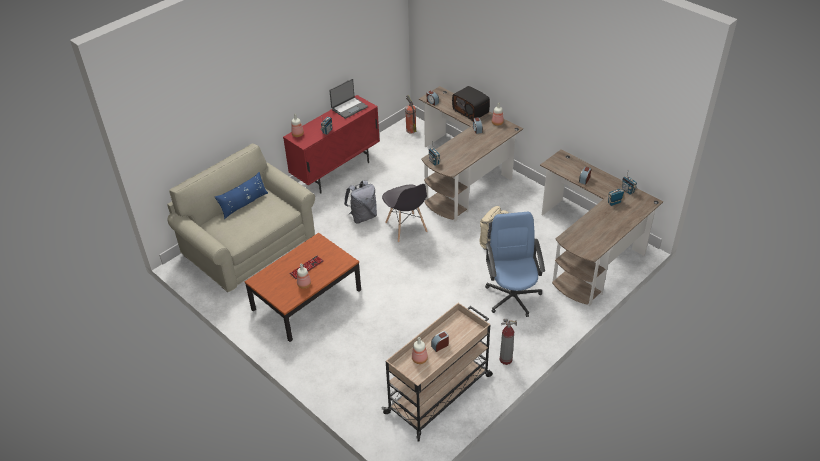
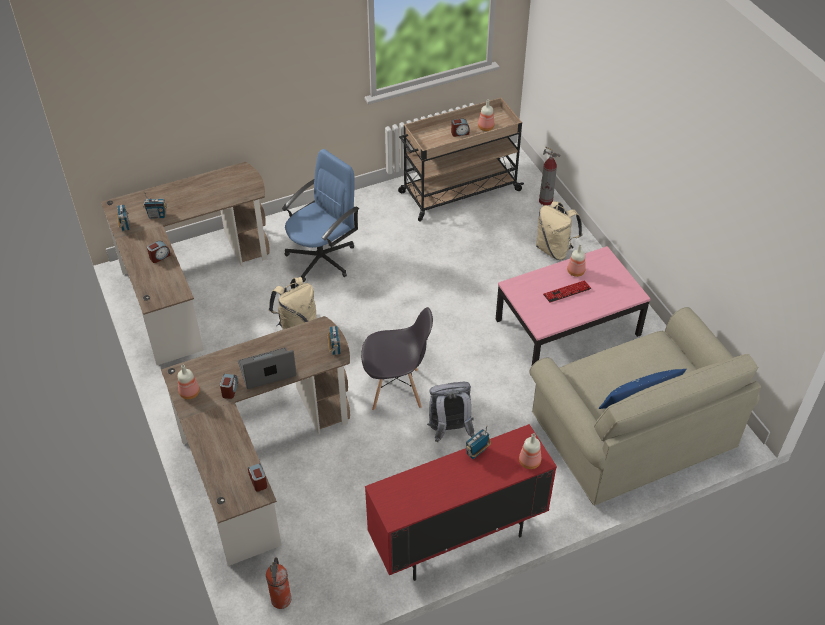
camera: 160 degrees left, 5 degrees up
(306, 299) = (567, 327): brown coffee table -> pink coffee table
(334, 361) = (554, 250): none -> beige backpack
(349, 108) = (417, 498): laptop -> laptop (267, 371)
(406, 228) = (396, 390): grey chair -> grey chair turned 90 degrees clockwise
(471, 111) = (210, 434): radio -> none
(505, 359) = (375, 201): fire extinguisher -> fire extinguisher (546, 201)
(512, 296) = (322, 258): blue office chair -> blue office chair turned 150 degrees counterclockwise

